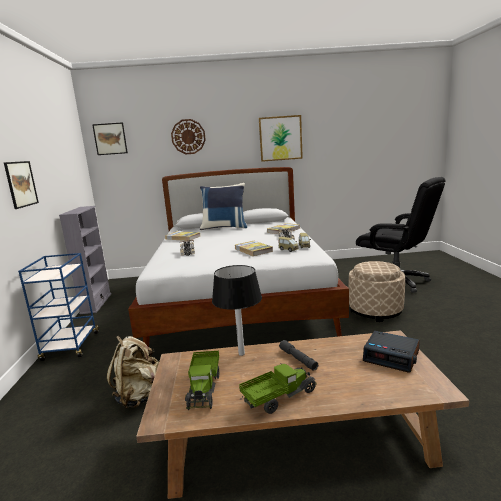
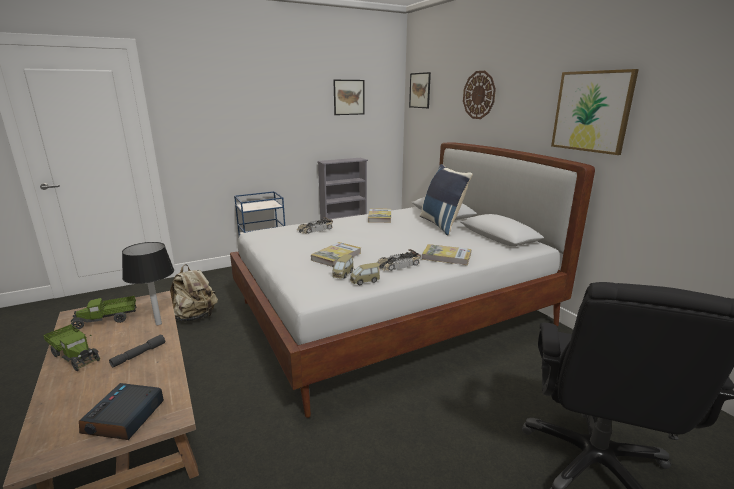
camera: 65 degrees right, 5 degrees up
(21, 184) = (268, 130): picture -> picture (349, 97)
(375, 311) = (426, 444): beige ottoman -> none

